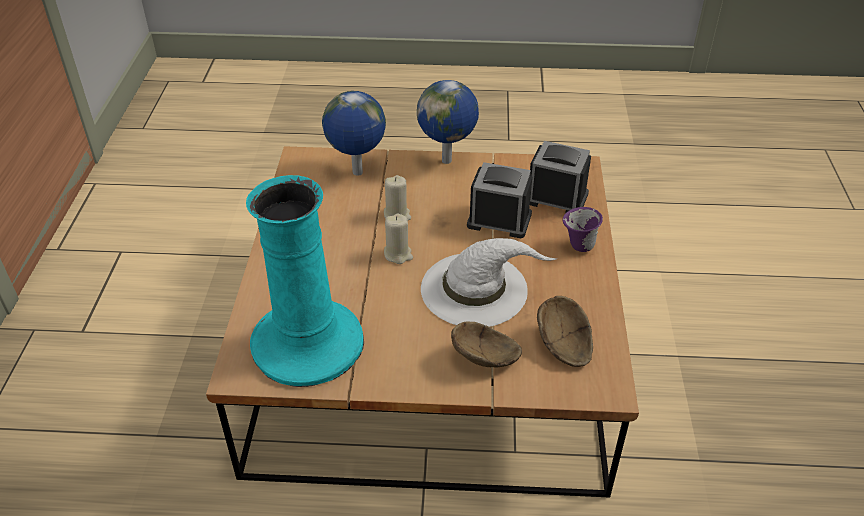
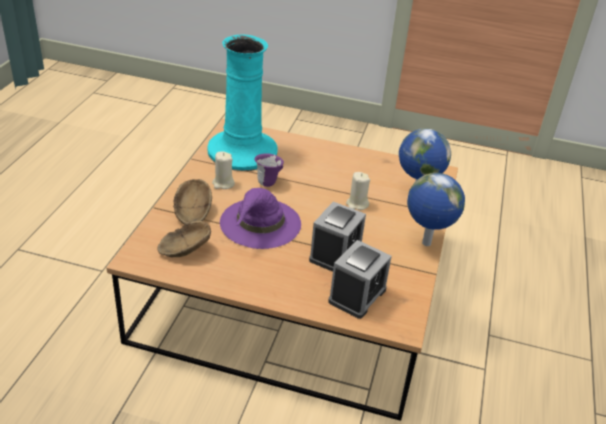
camera: 100 degrees right, 5 degrees down
(398, 254) = (311, 197): beige candle -> beige candle (223, 183)
(476, 288) = (260, 223): white hat -> purple hat
(578, 247) = (286, 289): purple mug -> purple mug (268, 182)

